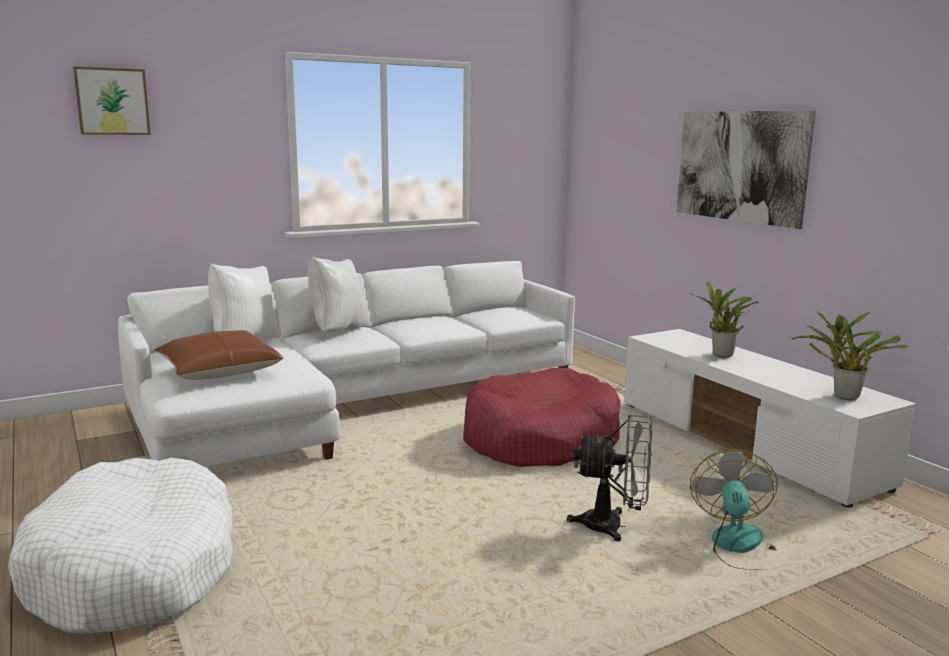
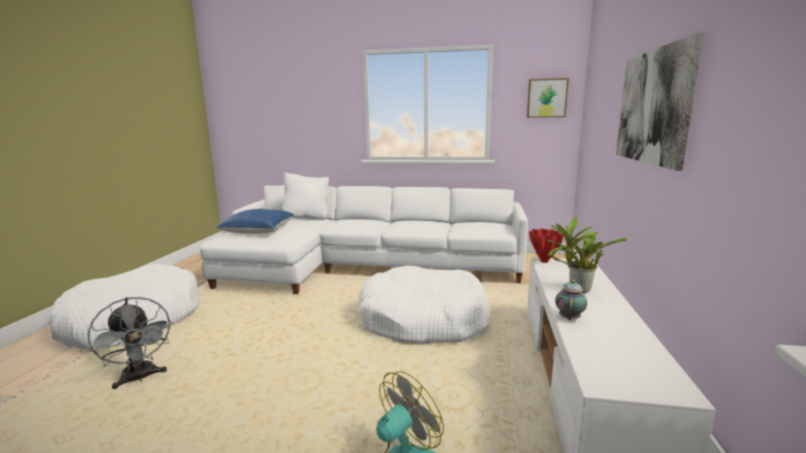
camera: 40 degrees right, 0 degrees up
(112, 101) = (274, 86): picture -> picture (546, 98)
(219, 371) = (258, 230): brown pillow -> blue pillow
(337, 331) = (359, 221): white pillow -> none
(539, 439) = (422, 319): red dog bed -> white dog bed
(613, 526) = (348, 402): grey fan -> grey fan (140, 378)
(646, 338) = (543, 261): none -> red vase
(759, 377) = (569, 317): none -> teapot
(842, 396) = (622, 365): potted plant -> none

